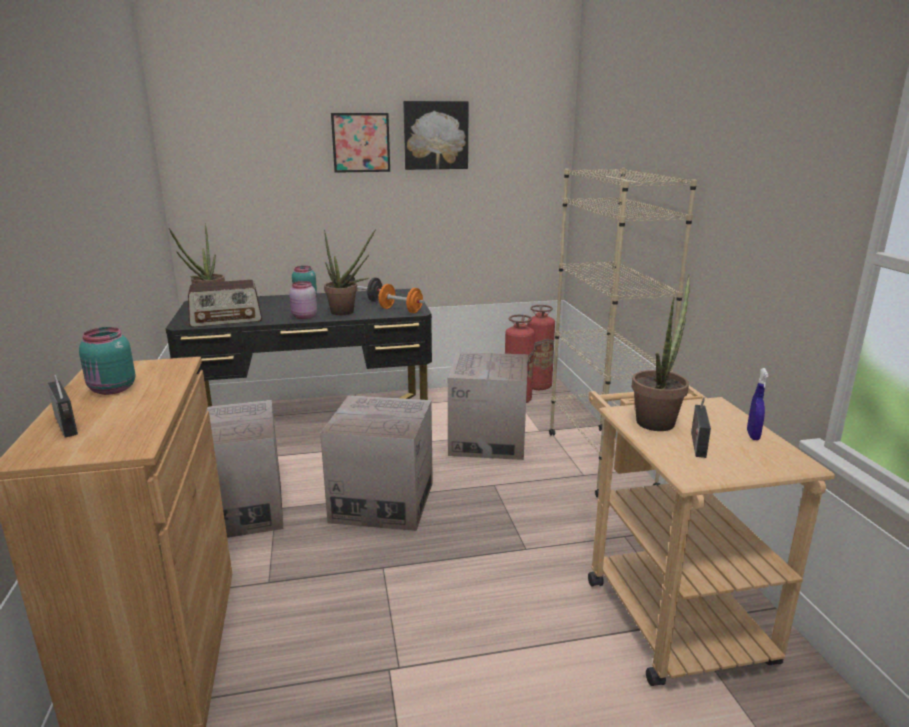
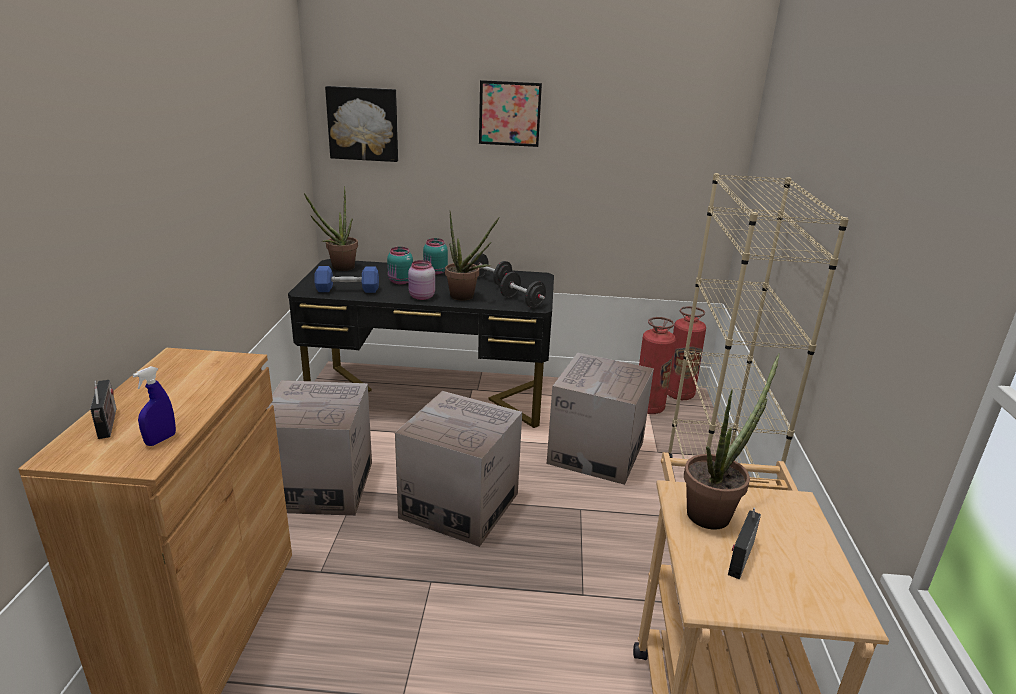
camera: 15 degrees right, 5 degrees up
(112, 389) = (168, 385): turquoise jar -> turquoise jar (400, 282)
(227, 319) = (347, 290): radio -> blue dumbbell
(401, 310) = (522, 302): orange dumbbell -> black dumbbell
(435, 135) = (592, 110): picture -> picture (363, 124)
(753, 435) = (816, 559): blue spray bottle -> blue spray bottle (161, 440)

